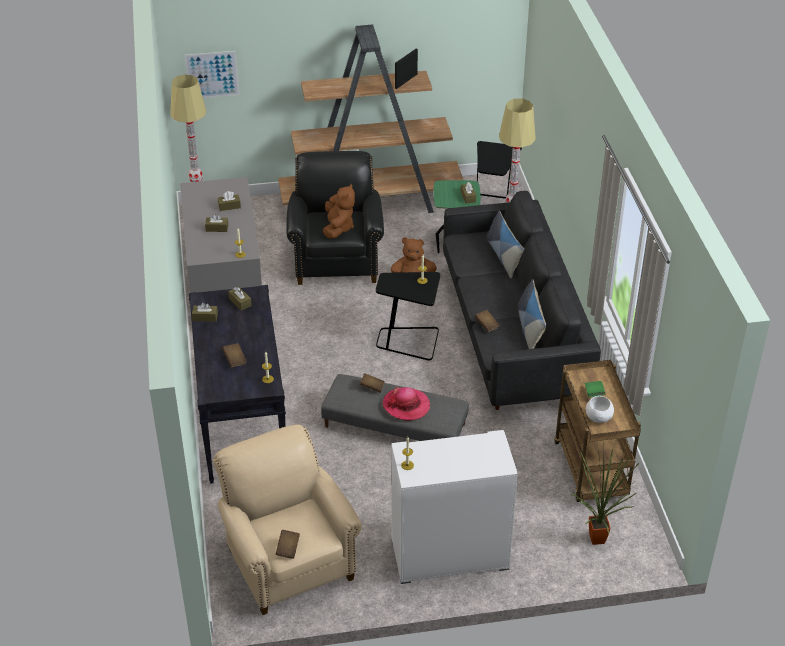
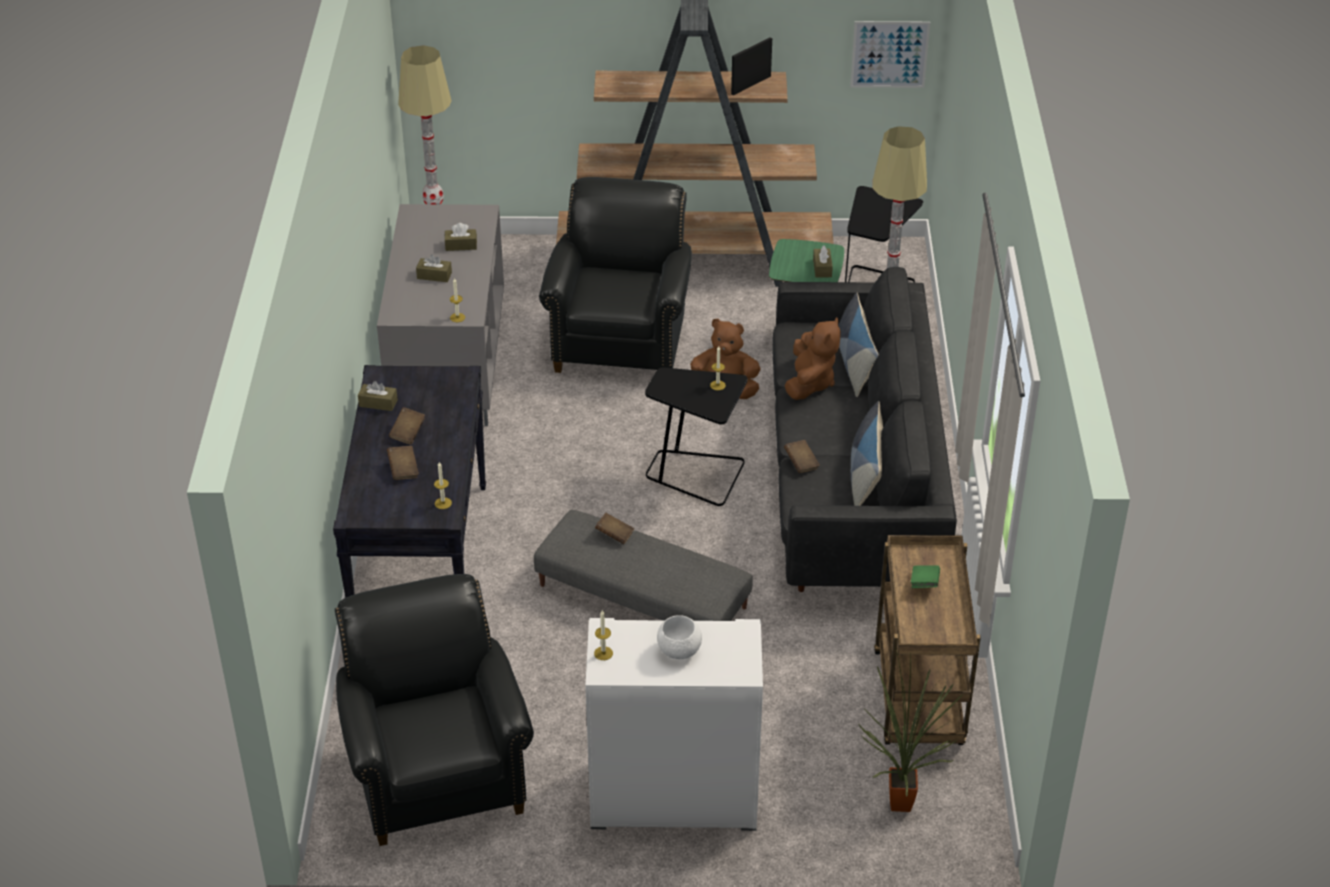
camera: 10 degrees right, 0 degrees up
(212, 75) = (467, 49): picture -> picture (889, 54)
(240, 302) = (434, 387): brown tissue box -> none
(287, 560) = (436, 771): beige armchair -> black armchair
(288, 549) = (420, 753): brown book -> brown book (408, 433)
(338, 228) = (619, 294): brown plush toy -> brown plush toy (810, 383)
(406, 405) = (657, 568): hat -> none
(597, 417) = (920, 620): white bowl -> white bowl (678, 650)

